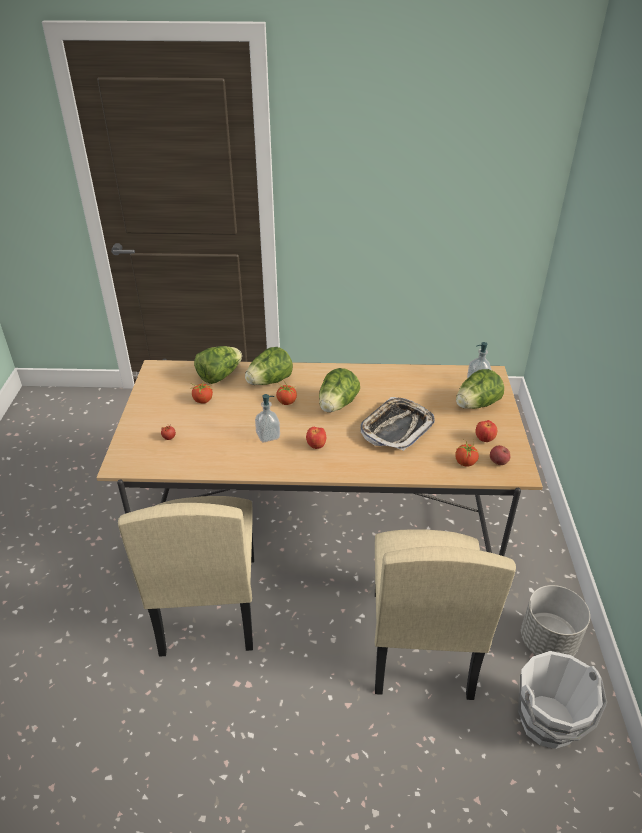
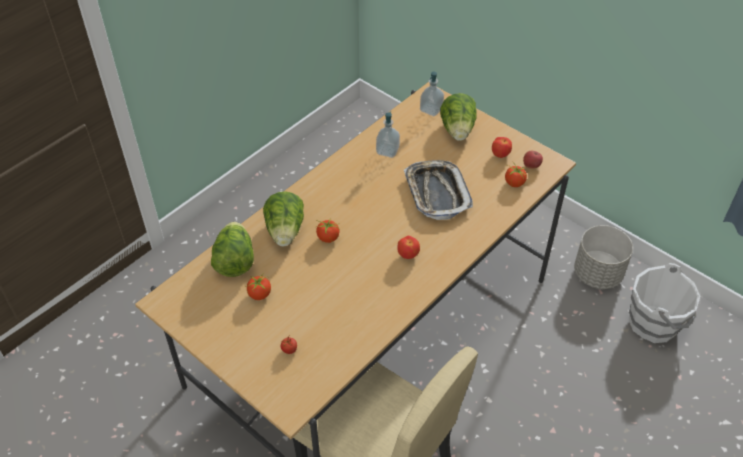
camera: 50 degrees left, 10 degrees up
(268, 436) = (361, 278): soap dispenser -> soap dispenser (387, 151)
(337, 405) = (369, 209): lettuce -> none
(420, 642) = (537, 347): beige chair -> none

